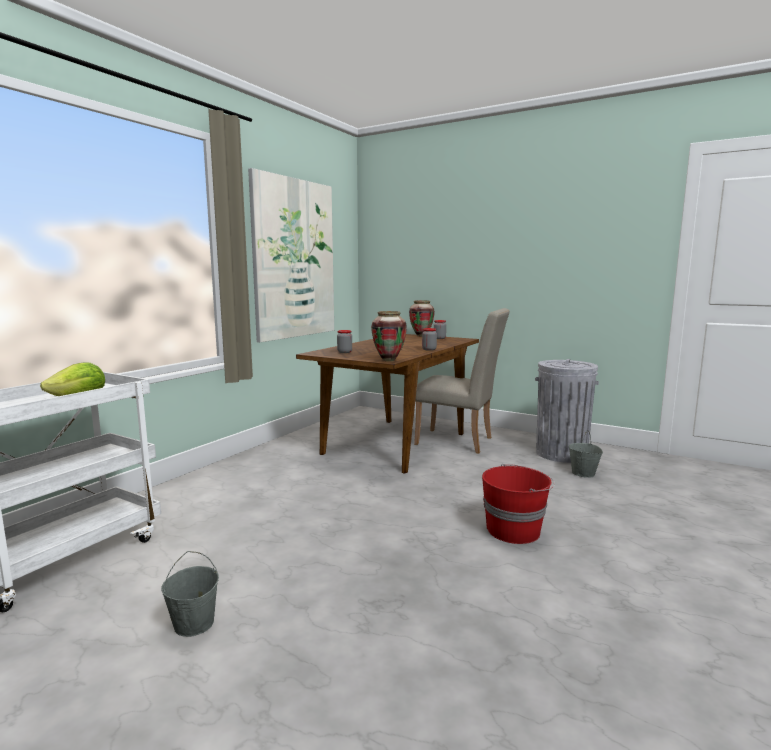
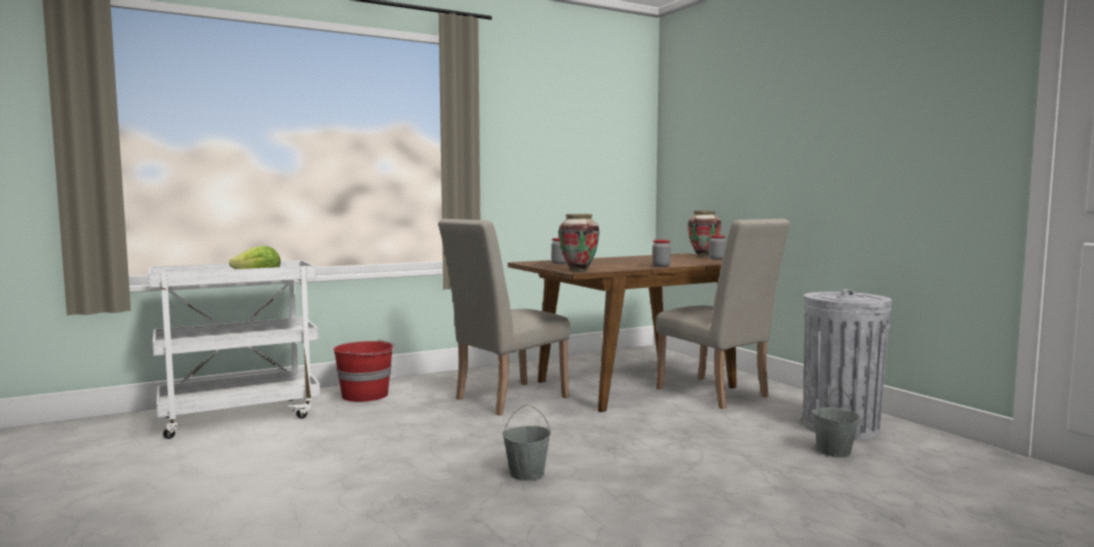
camera: 30 degrees right, 5 degrees down
(194, 623) = (260, 476): grey bucket -> grey bucket (527, 474)
(294, 259) = (553, 161): picture -> none
(316, 477) = (504, 399): none -> beige chair
(514, 530) = (637, 483): red bucket -> red bucket (366, 395)

